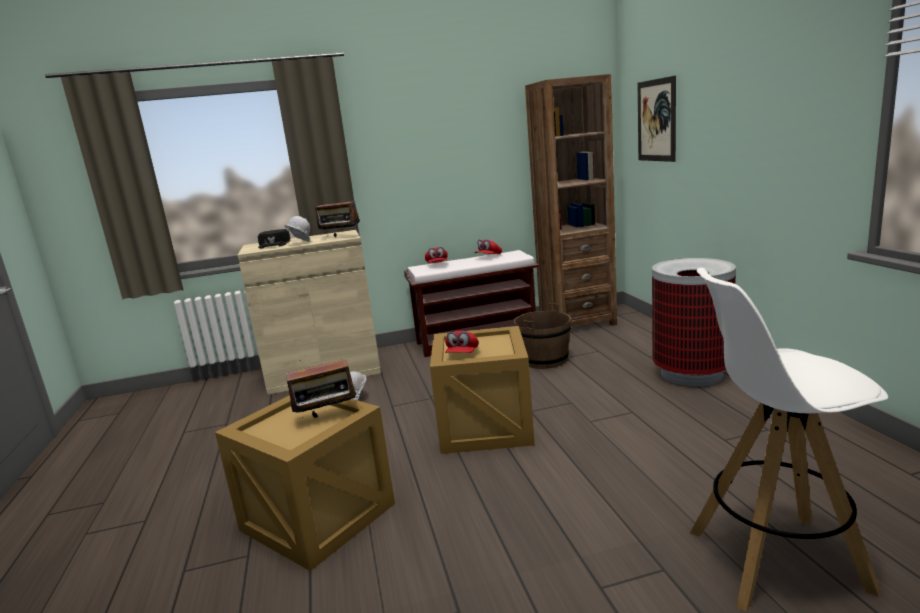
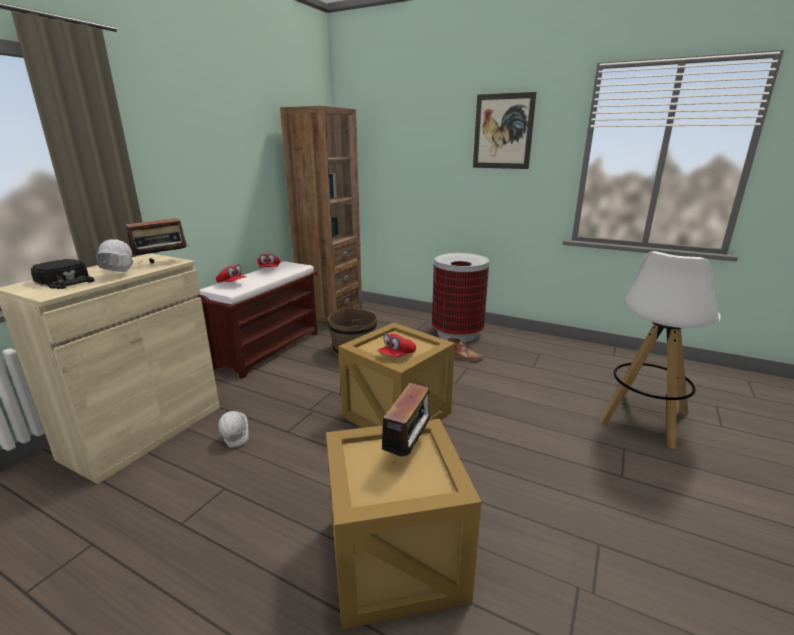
camera: 50 degrees left, 5 degrees up
(462, 354) = (397, 356): red cap -> red cap turned 75 degrees clockwise
(649, 400) = (463, 357): none -> brown boot
(656, 120) = (382, 151): picture -> picture (503, 131)

